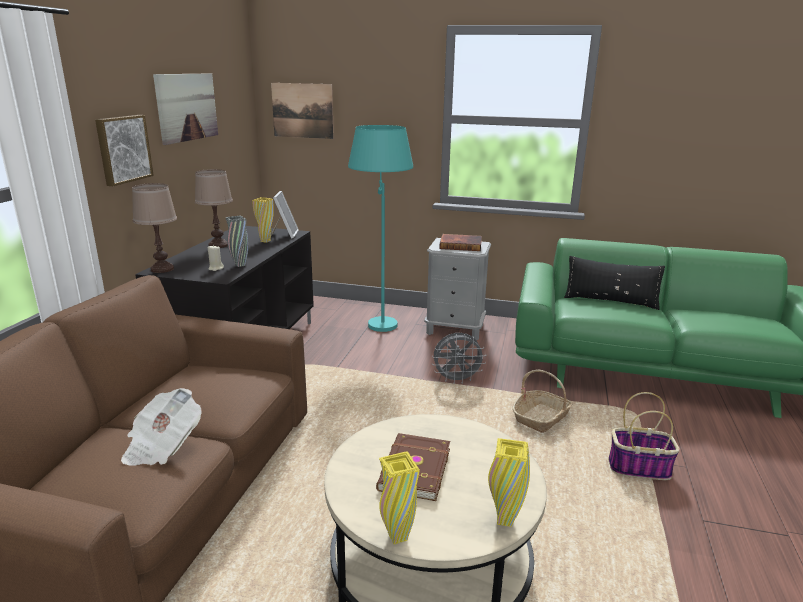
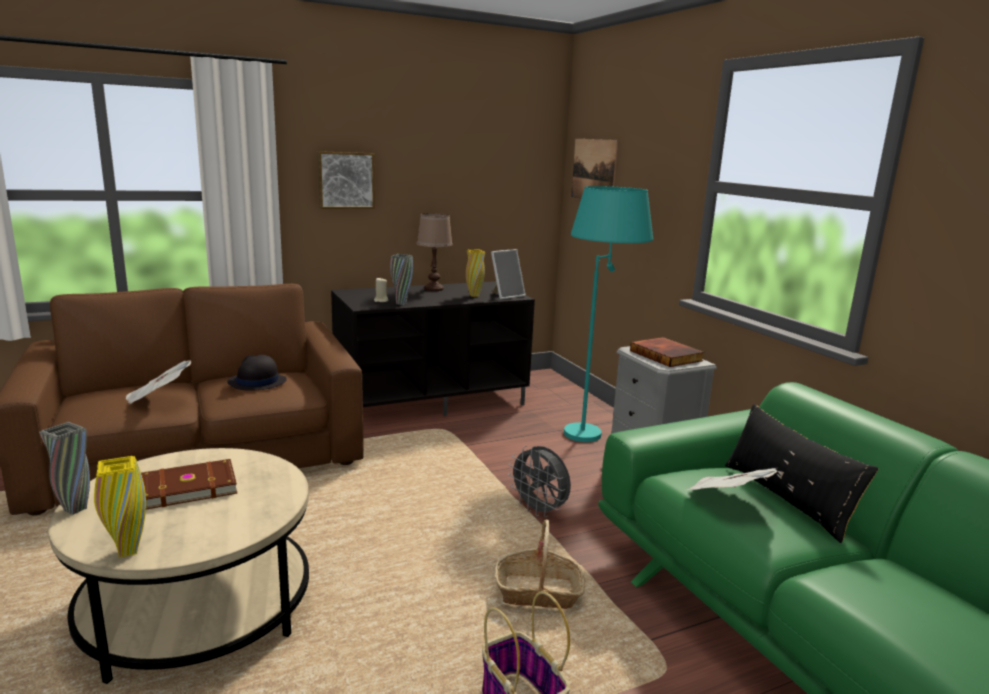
camera: 50 degrees right, 5 degrees down
(162, 269) = (352, 291): brown table lamp -> none
(187, 107) = (443, 153): picture -> none
(207, 386) = (256, 382): none -> black hat
(397, 537) = (75, 509): yellow vase -> grey vase
(609, 311) = (726, 499): none -> newspaper

